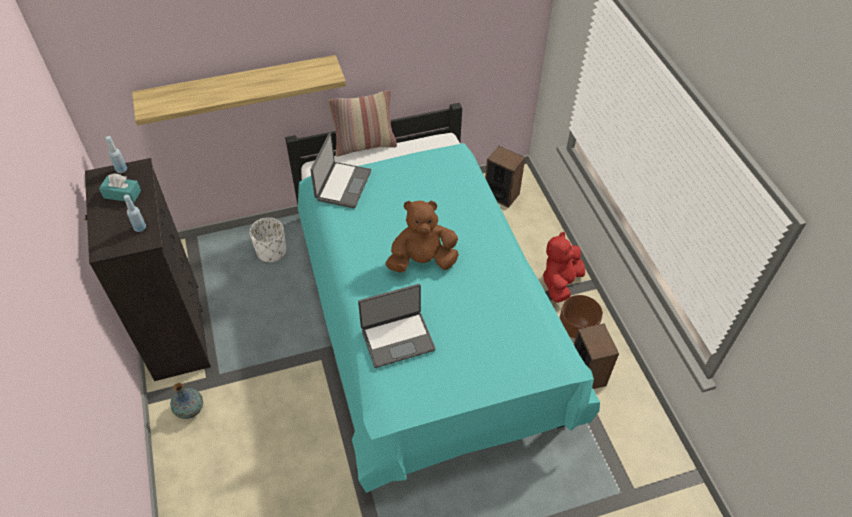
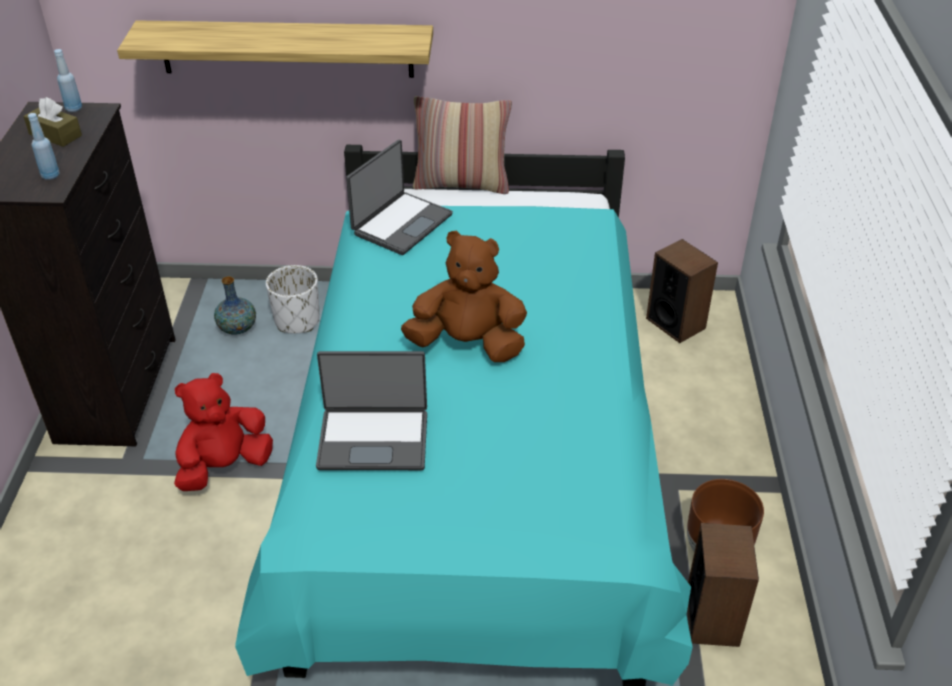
camera: 20 degrees right, 10 degrees down
(122, 194) = (55, 135): turquoise tissue box -> brown tissue box
(189, 409) = (78, 494): vase -> vase (237, 328)
(560, 282) = (722, 468): red plush toy -> red plush toy (224, 466)

